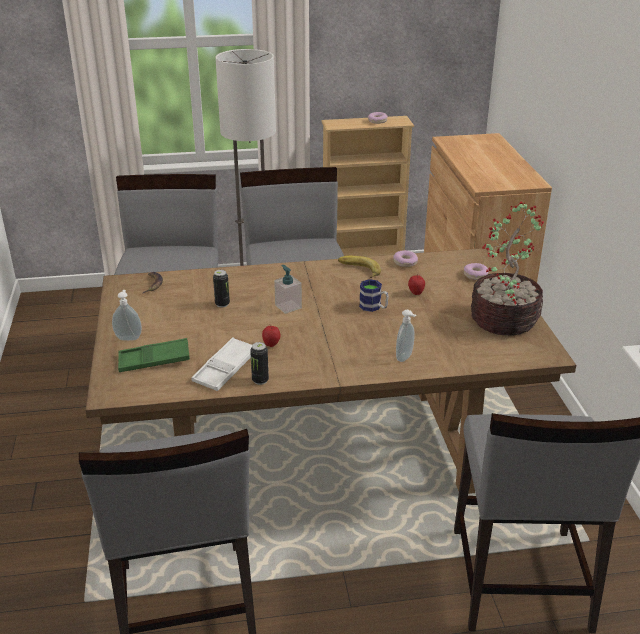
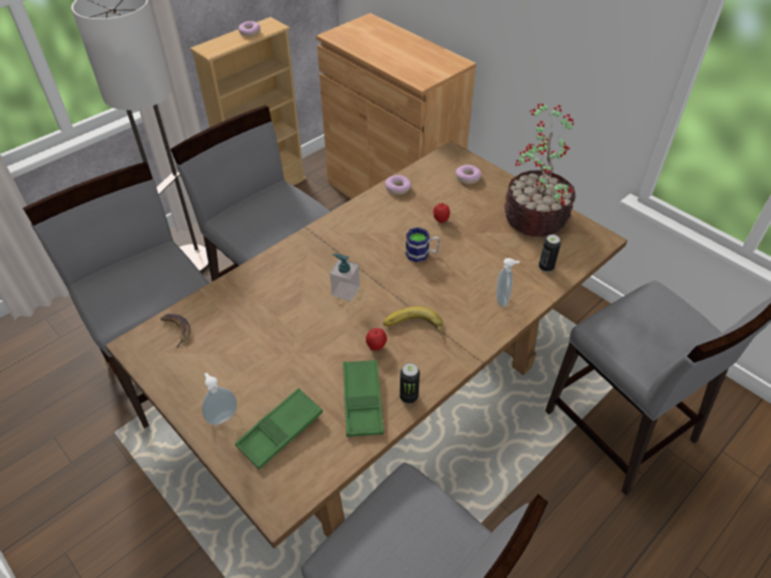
camera: 35 degrees left, 15 degrees up
(222, 304) = (278, 320): can -> can (546, 267)
(225, 369) = (362, 401): white tray -> green tray
(358, 270) = (366, 216): banana -> banana (413, 327)

